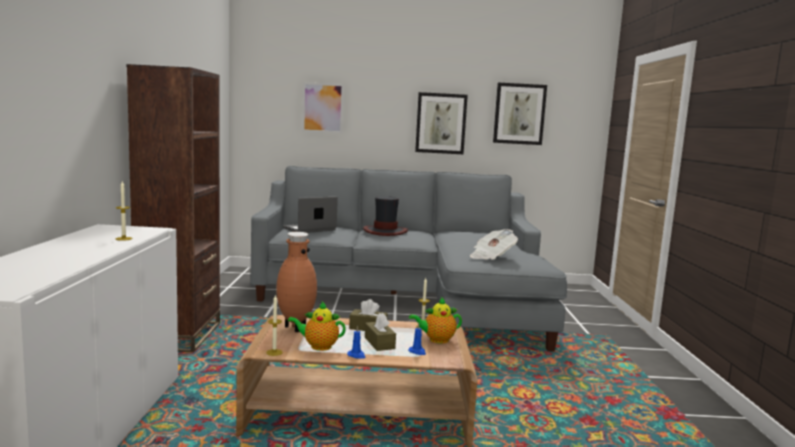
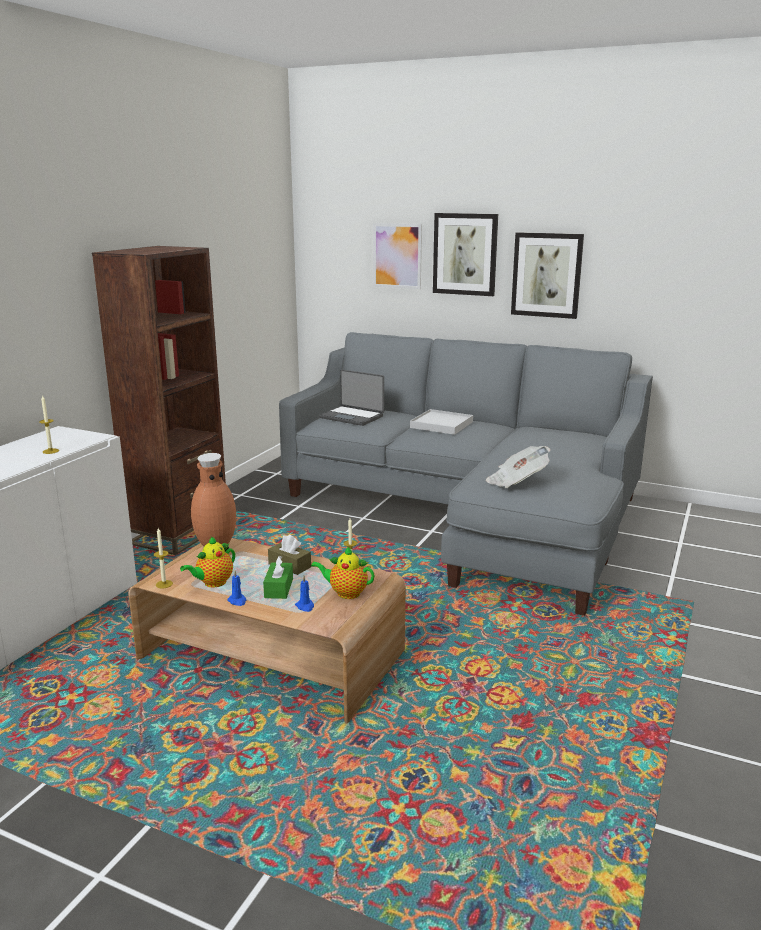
camera: 25 degrees right, 10 degrees up
(310, 229) = (352, 417): laptop -> laptop turned 135 degrees counterclockwise
(318, 346) = (213, 583): teapot -> teapot turned 75 degrees counterclockwise
(379, 343) = (279, 588): brown tissue box -> green tissue box
(385, 231) = (441, 425): hat -> white tray
(519, 114) = (661, 260): picture -> picture (465, 254)

